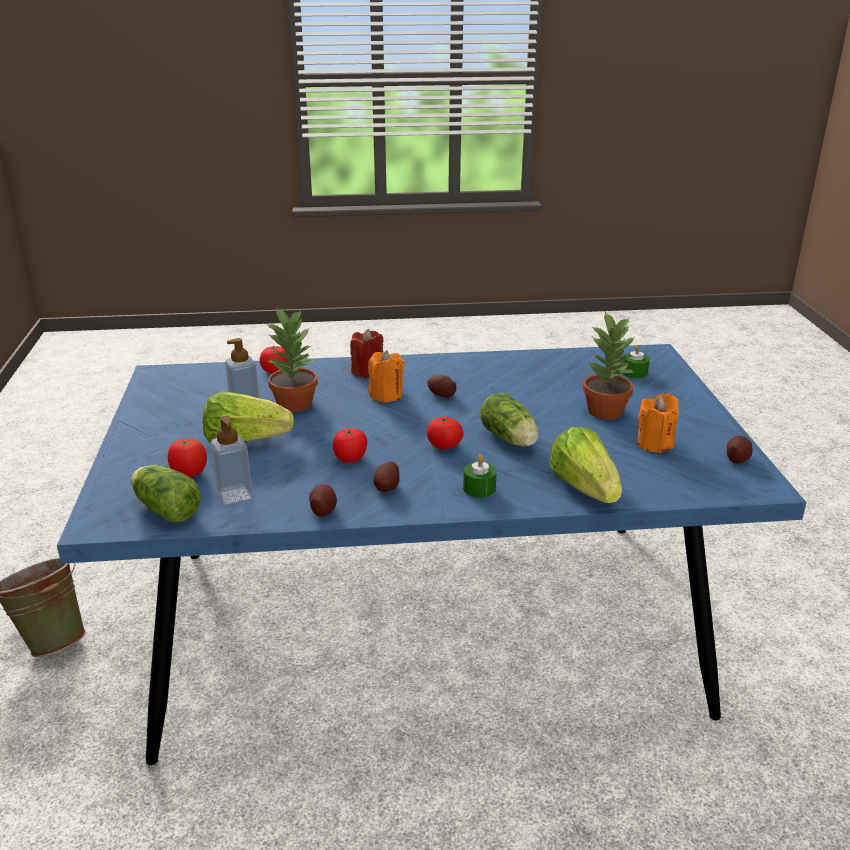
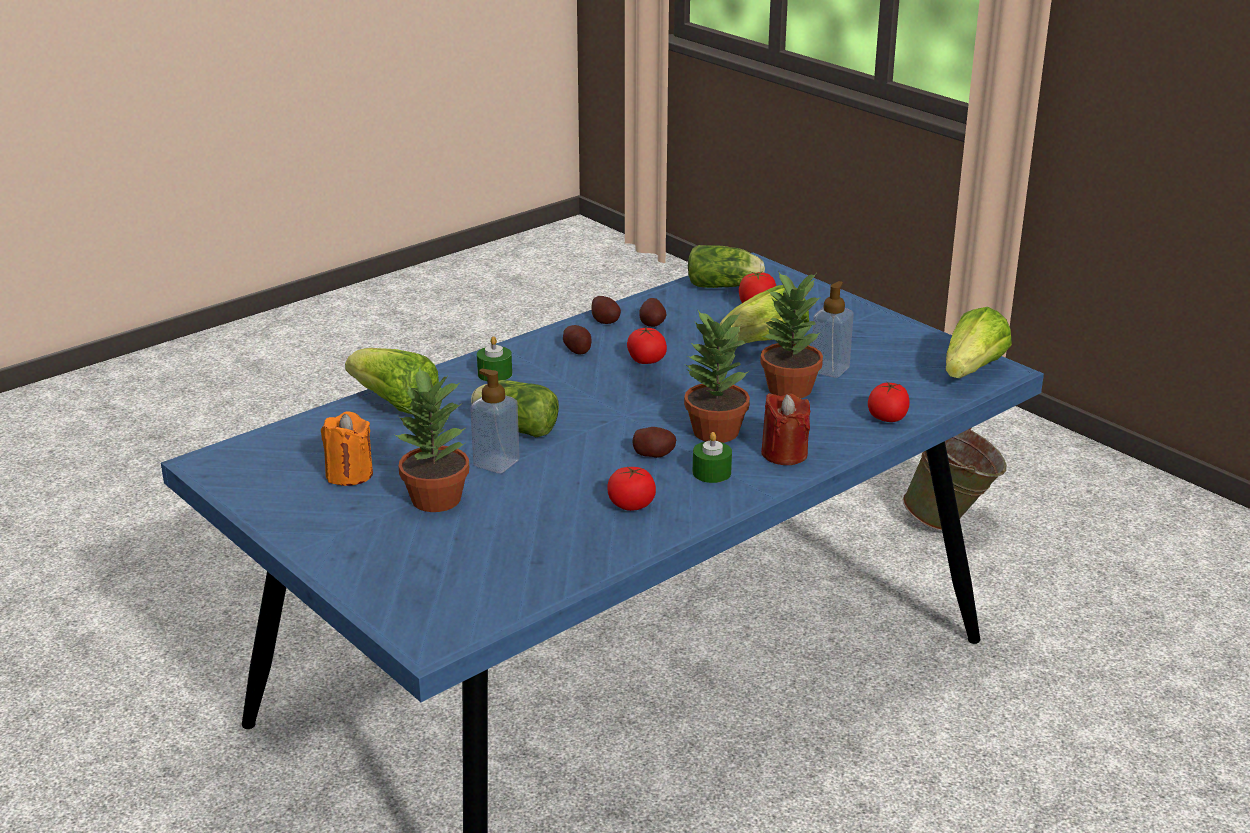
camera: 145 degrees right, 0 degrees up
(169, 378) = (972, 371): none -> lettuce
(234, 495) = (691, 308): soap dispenser -> soap dispenser (496, 463)
(386, 395) = (714, 431): orange candle -> potted plant
(444, 445) = (574, 399): tomato -> tomato (631, 505)
(634, 373) = (438, 580): green candle -> green candle (711, 472)
(737, 458) = (245, 487): potato -> potato (652, 324)

